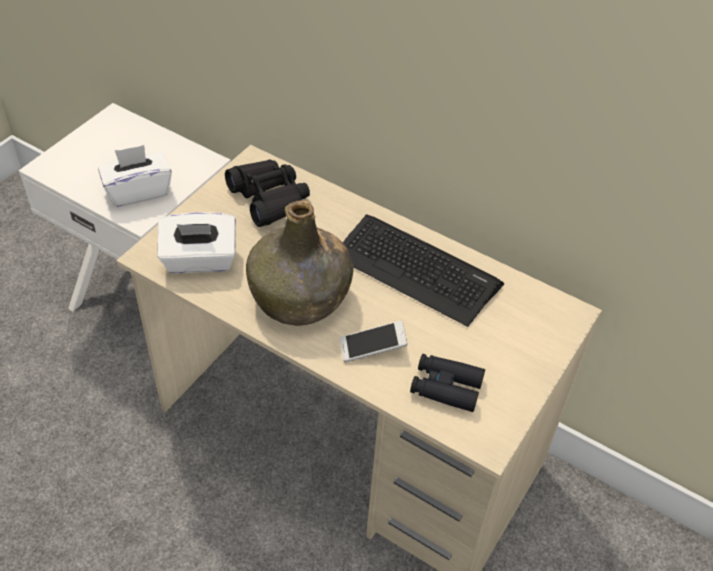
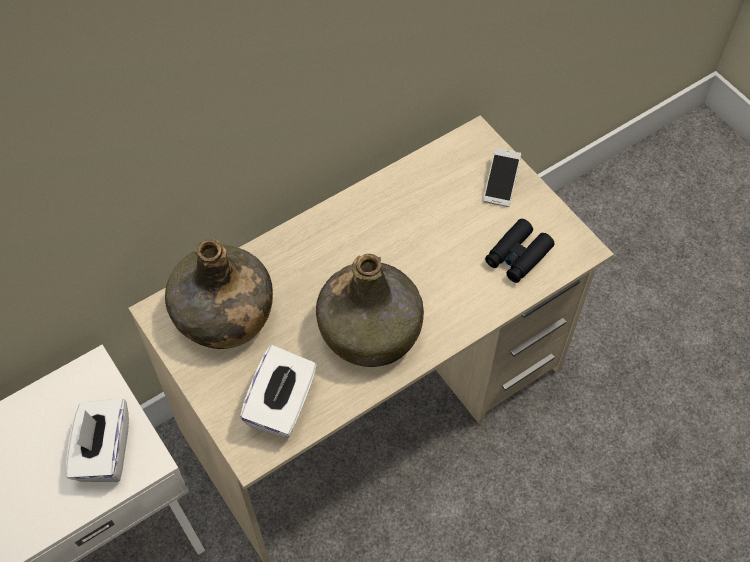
camera: 65 degrees left, 10 degrees up
(269, 198) = (223, 315): black binoculars -> green bottle
(372, 347) = (454, 294): phone -> phone (501, 183)
(416, 269) = (378, 226): keyboard -> none

